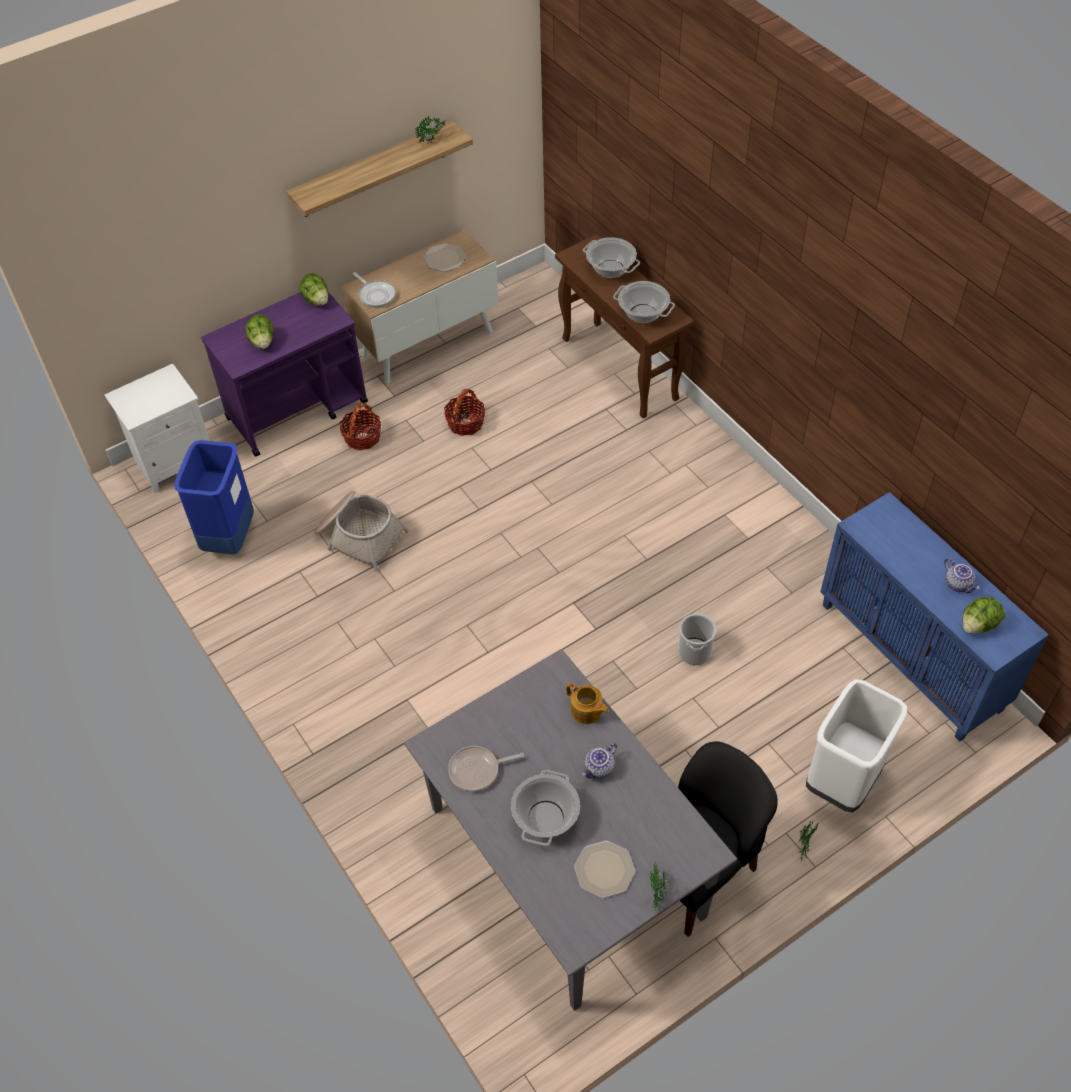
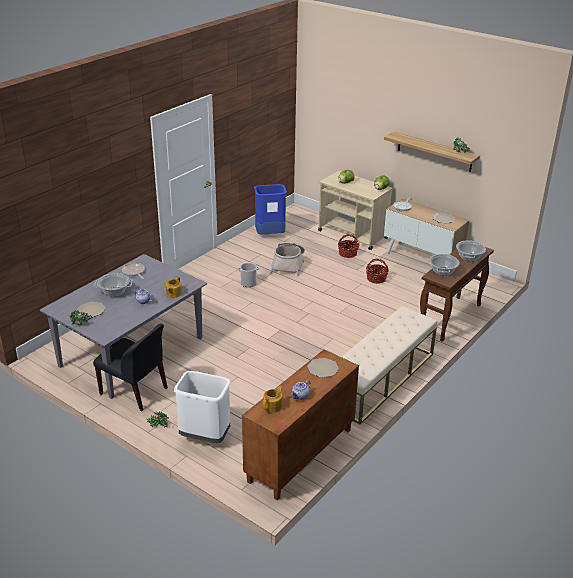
camera: 70 degrees right, 20 degrees down
(175, 460) = (305, 214): white nightstand -> none
(298, 410) = (353, 235): purple cart -> beige cart
(694, 651) = (267, 373): bucket -> bucket (248, 283)
(751, 505) = (380, 379): none -> beige bench
(890, 538) = (322, 368): none -> plate
(912, 657) = (300, 456): blue cabinet -> brown cabinet
(978, 625) = (273, 406): lettuce -> teapot

